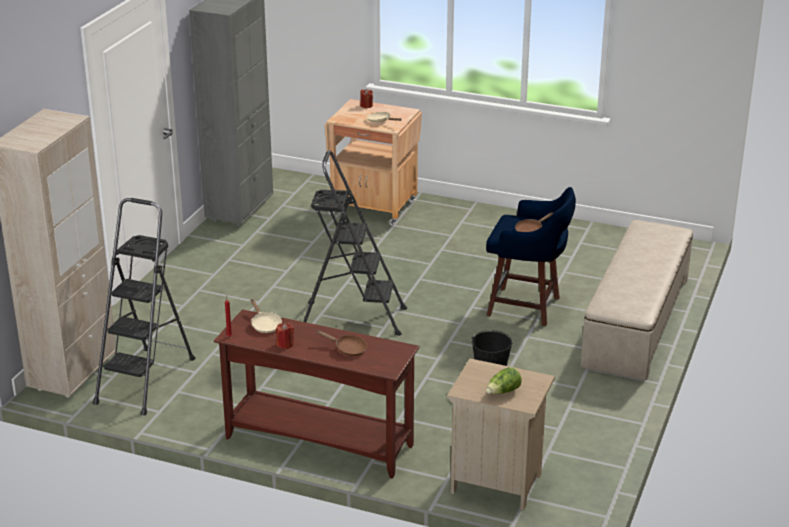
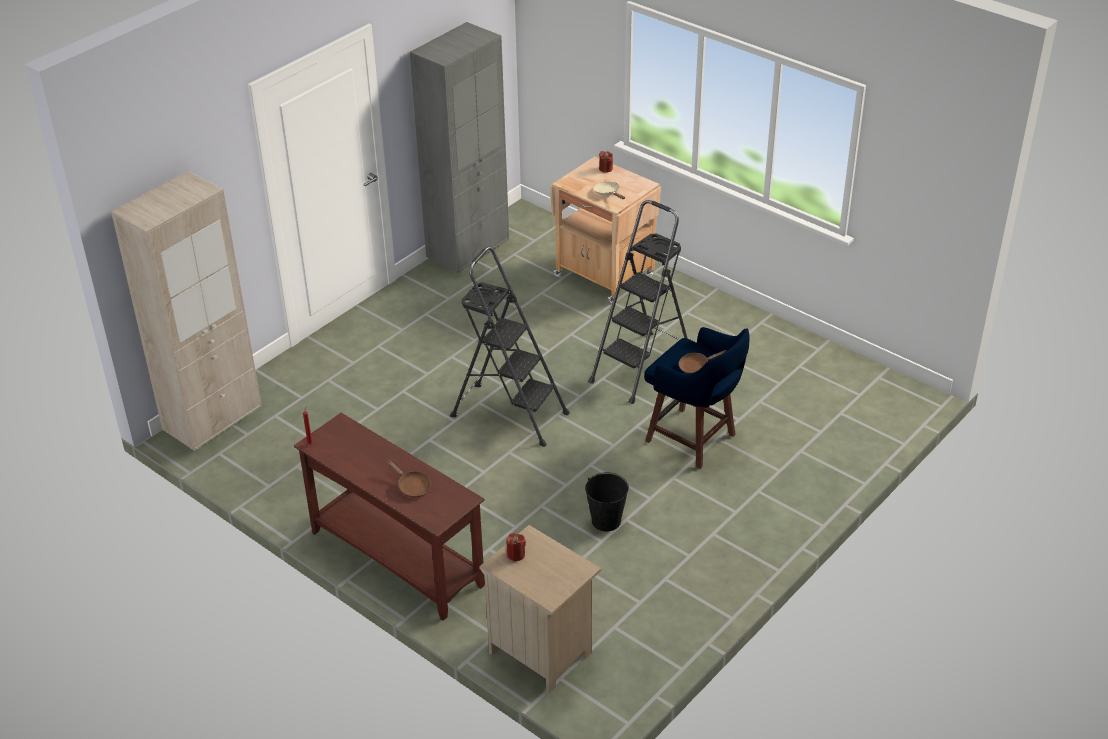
camera: 20 degrees right, 10 degrees up
(146, 379) = (275, 444): step ladder -> step ladder (642, 366)
(265, 325) = (351, 437): beige frying pan -> none
(285, 344) = (356, 466): red candle -> red candle (516, 554)
(503, 392) = (536, 576): lettuce -> none
(637, 321) = (801, 485): beige bench -> none

